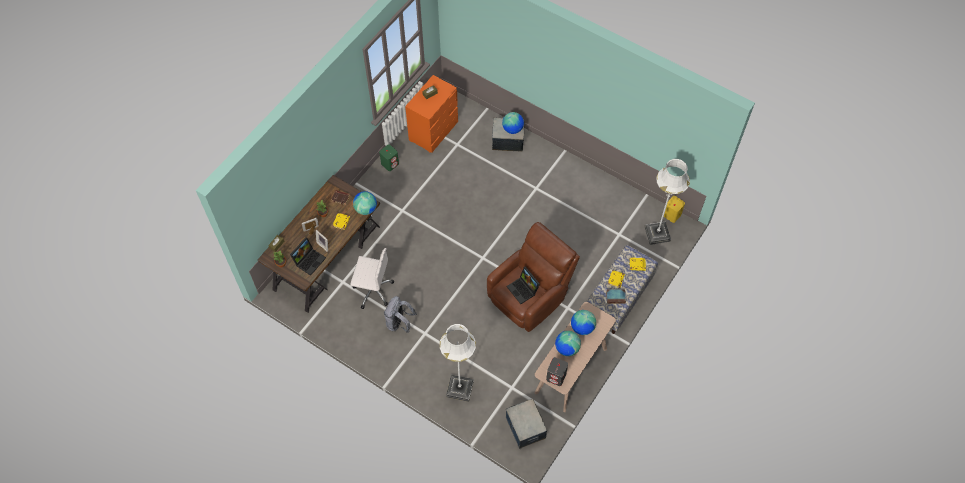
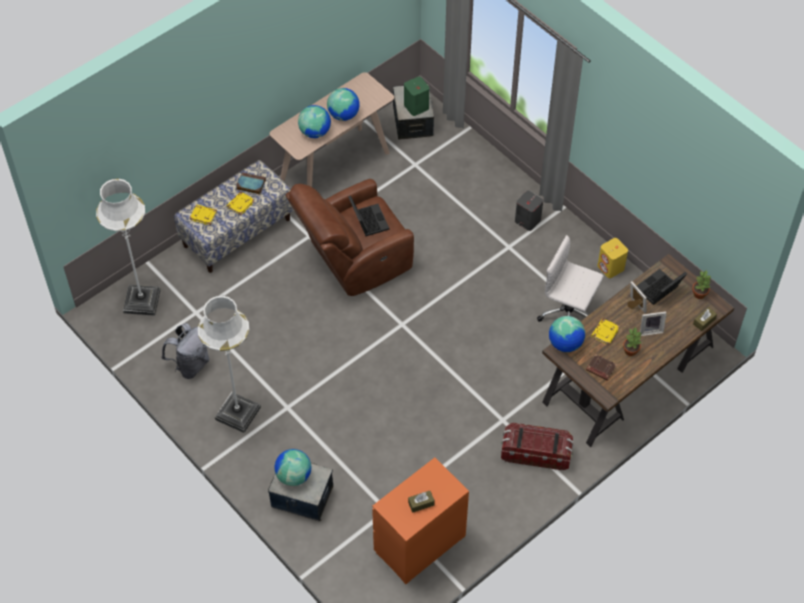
camera: 165 degrees left, 5 degrees down
(377, 195) = (535, 453): none -> storage box
(390, 163) = (505, 502): green speaker -> green speaker (416, 107)
(399, 323) = (540, 265): grey backpack -> grey backpack (190, 365)
(459, 388) = (480, 176): white floor lamp -> white floor lamp (238, 413)
(556, 376) = (368, 90): grey speaker -> grey speaker (527, 220)
(671, 215) = (107, 322): yellow speaker -> yellow speaker (611, 268)

